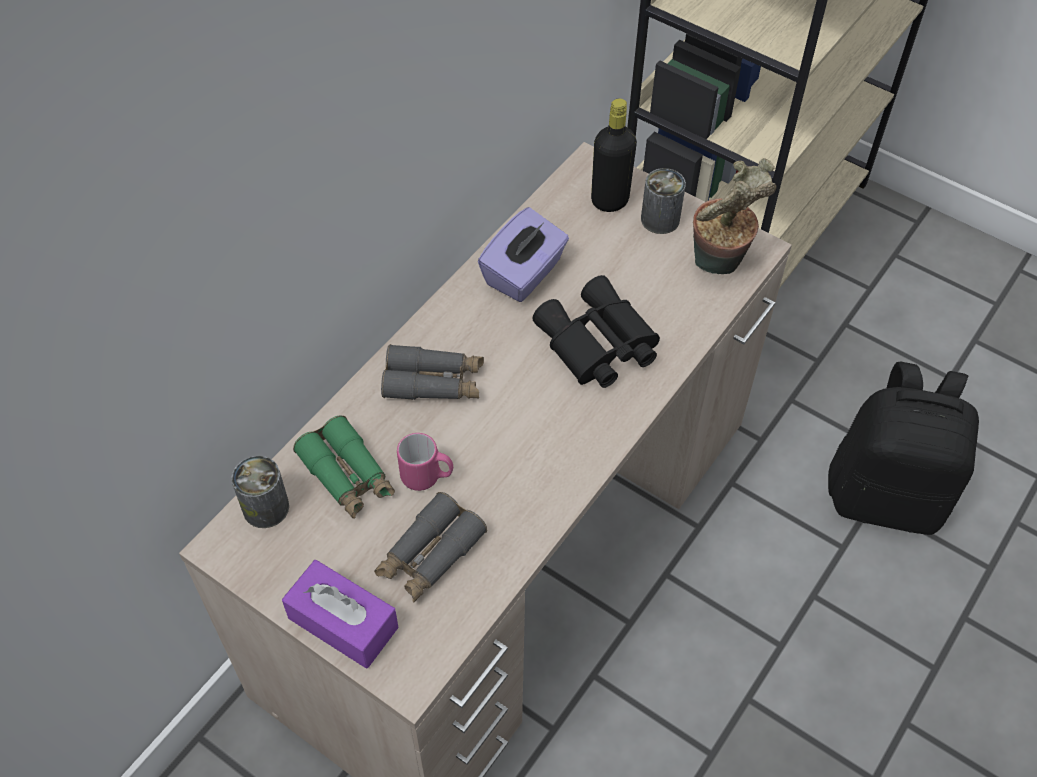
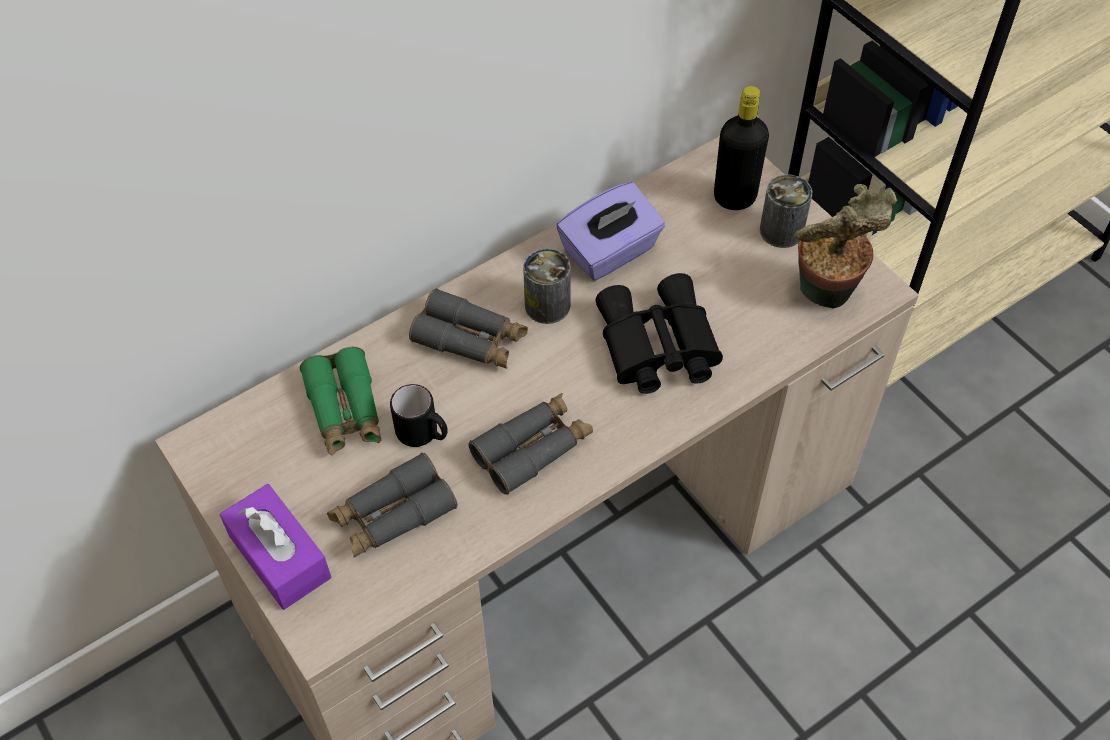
camera: 20 degrees right, 0 degrees up
(266, 507) = (253, 419): can -> can (547, 305)
(427, 477) = (423, 434): pink mug -> black mug
(528, 461) = (533, 448): none -> grey binoculars
(886, 495) = (989, 609): black backpack -> none

